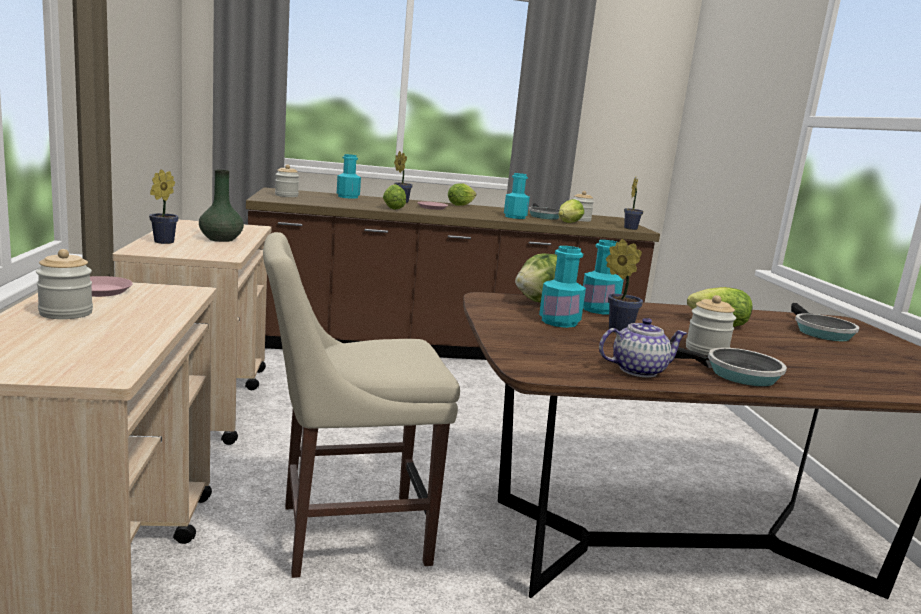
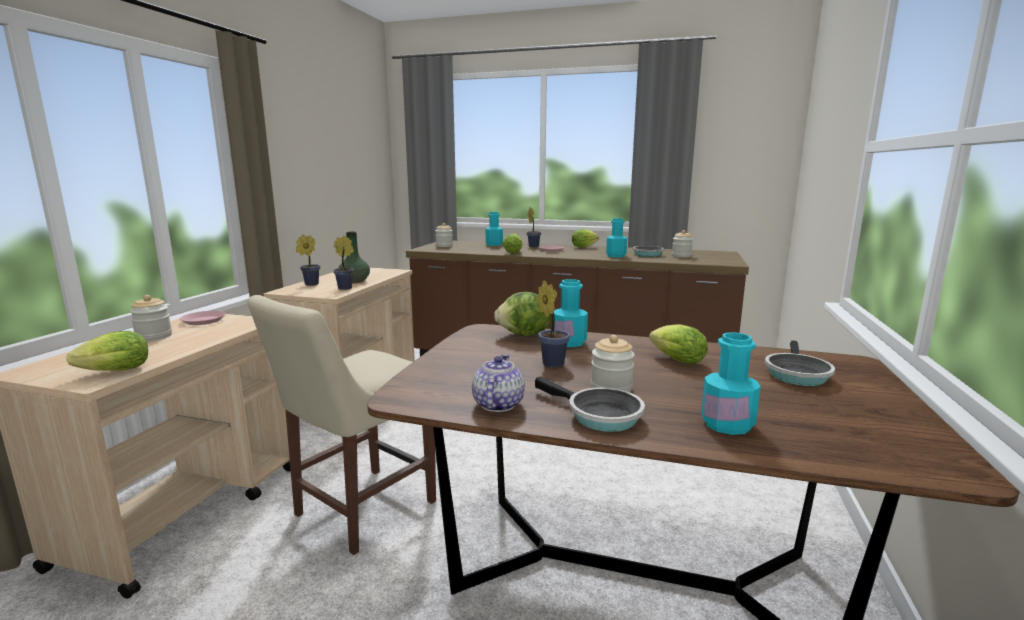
camera: 25 degrees right, 0 degrees up
(345, 533) = (359, 510): beige chair -> beige chair turned 60 degrees counterclockwise
(559, 322) = (507, 353): turquoise bottle -> turquoise bottle (727, 424)
(567, 223) = (660, 259): lettuce -> lettuce (112, 372)
(631, 228) = (723, 262): potted plant -> potted plant (346, 288)
(637, 370) = (497, 405): teapot -> teapot turned 90 degrees counterclockwise

